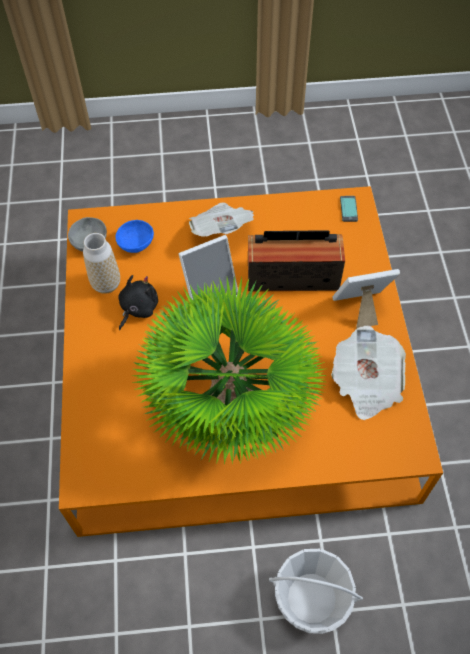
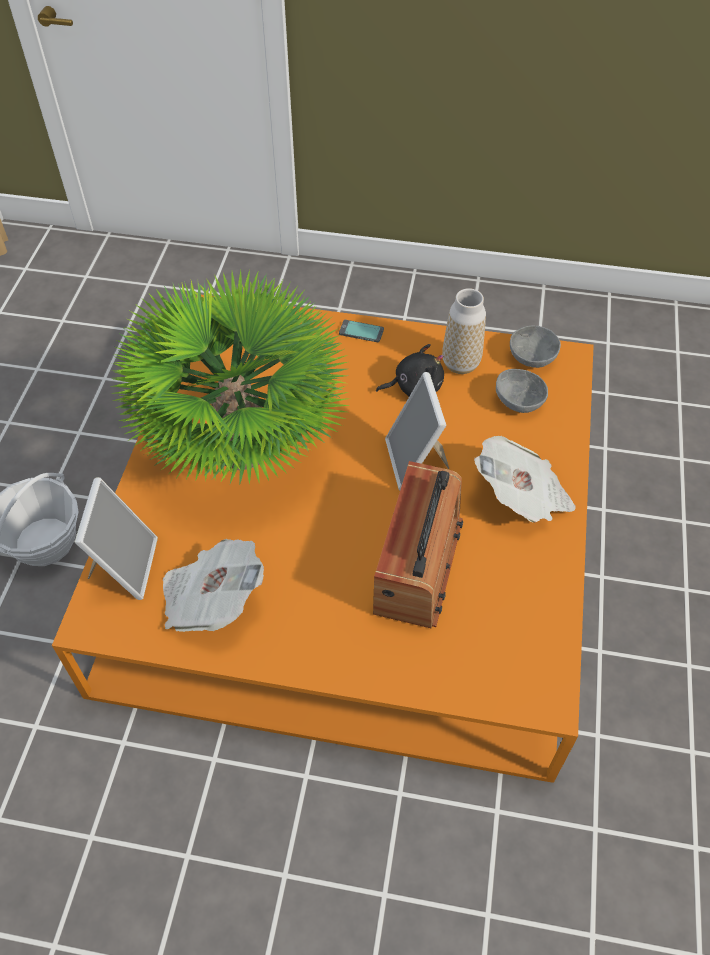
camera: 105 degrees right, 5 degrees down
(135, 244) = (519, 400): blue bowl -> grey bowl
(138, 308) = (414, 387): black plush toy -> black plush toy turned 60 degrees counterclockwise
(349, 209) = (530, 681): phone -> phone (361, 332)
(360, 308) = (332, 632): picture frame -> picture frame (124, 566)

